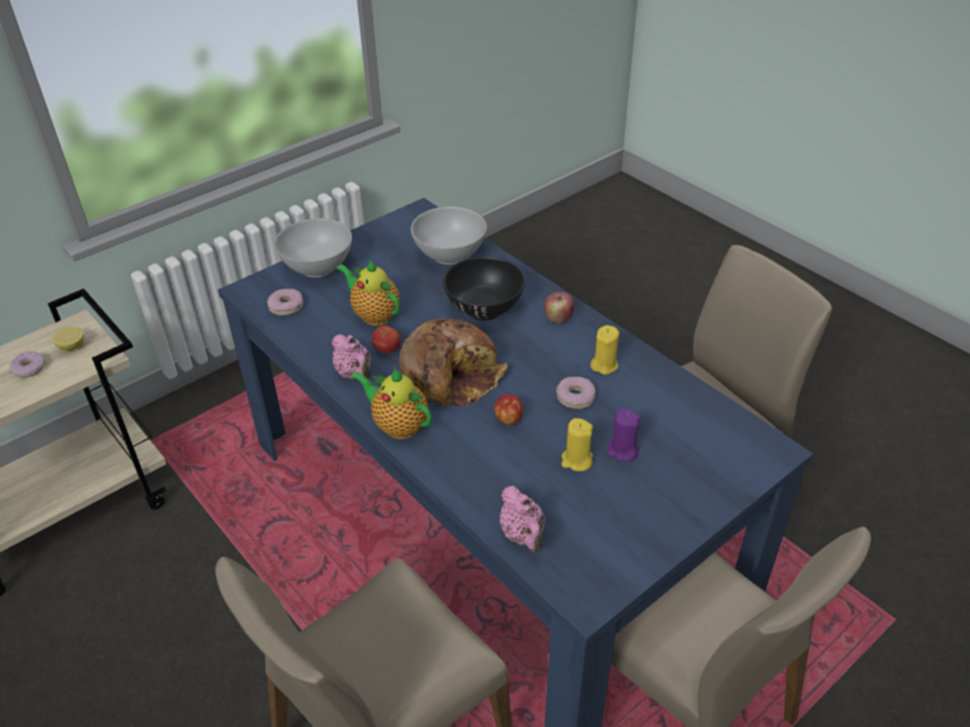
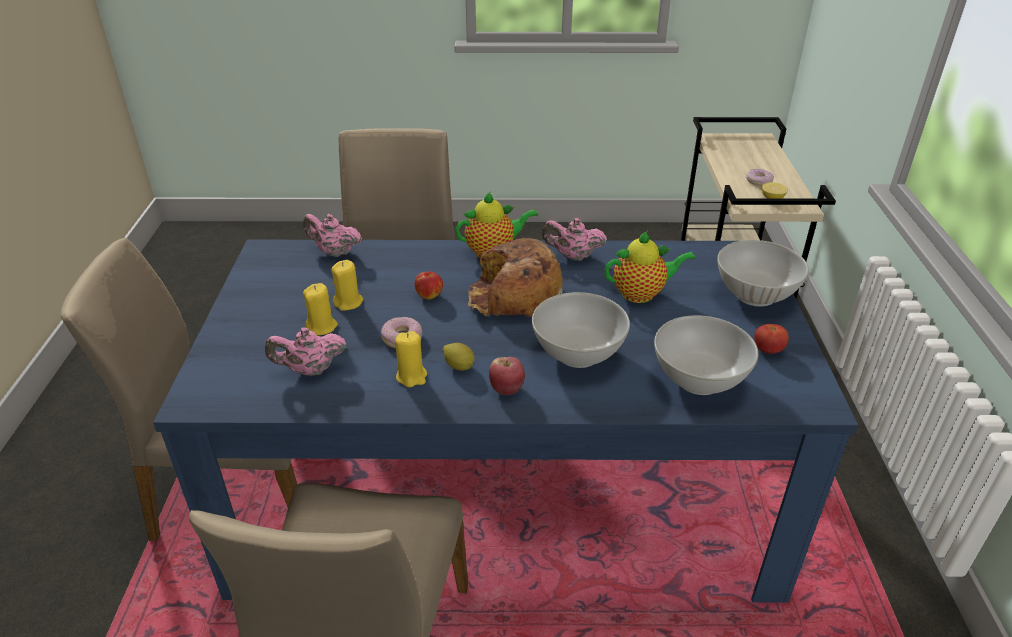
camera: 130 degrees right, 5 degrees down
(286, 307) = (703, 259): donut -> none
(387, 349) = (584, 281): tomato -> tomato (768, 350)
(484, 308) = (578, 354): black bowl -> white bowl
(565, 351) = (459, 366): none -> lemon
(622, 450) = (322, 327): purple candle -> yellow candle
(667, 417) = (310, 370): none -> pink teapot

